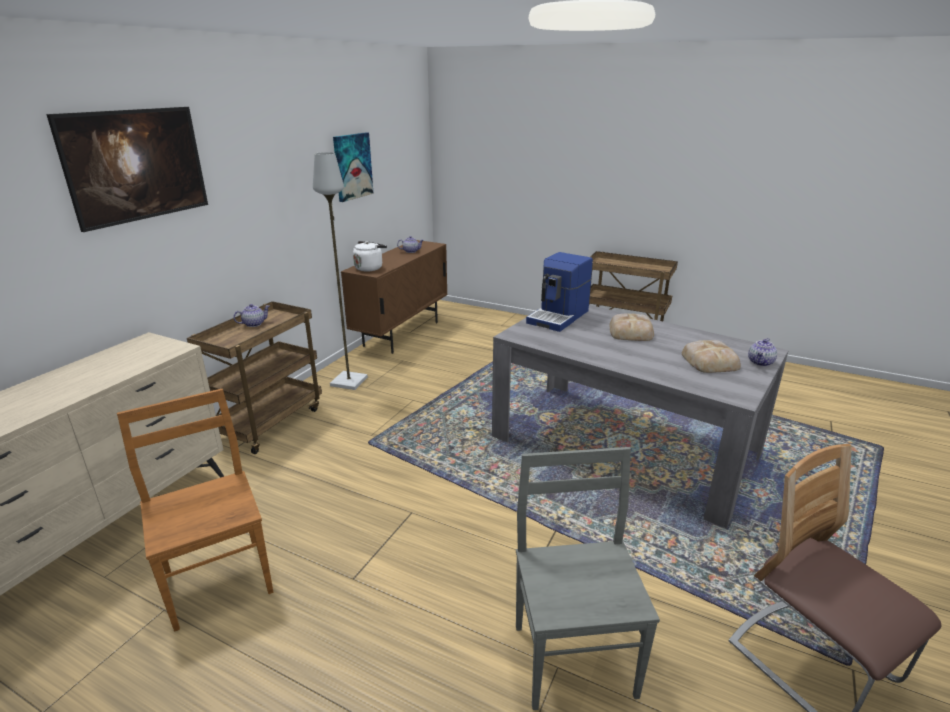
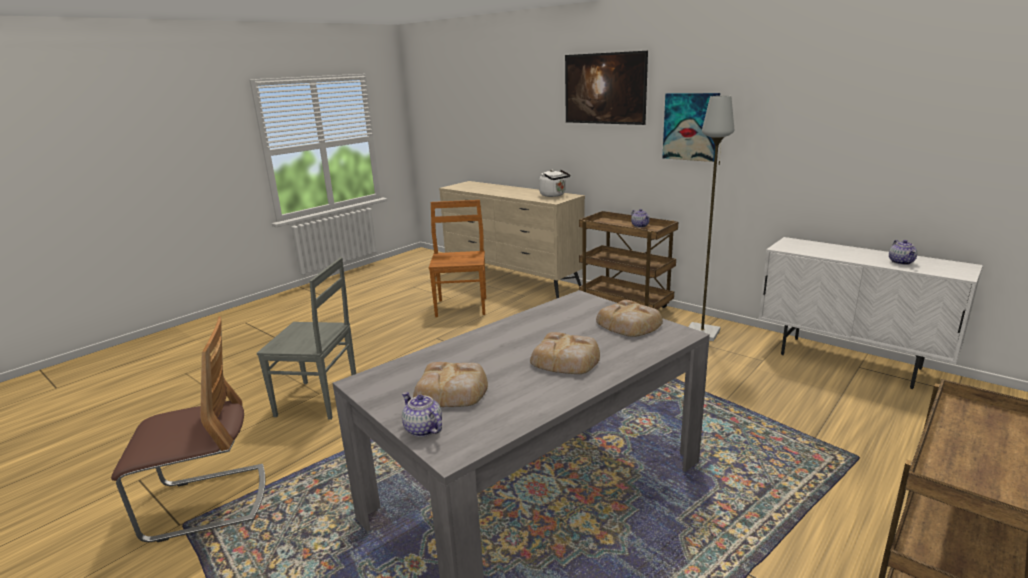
camera: 105 degrees right, 5 degrees down
(218, 580) = (461, 306): brown chair -> brown chair turned 75 degrees counterclockwise
(352, 166) = (849, 124): picture -> picture (691, 126)
(369, 268) = (802, 246): white kettle -> white kettle (554, 195)
(402, 334) = (849, 362): brown cabinet -> white cabinet
(559, 317) = (629, 324): coffee machine -> bread

